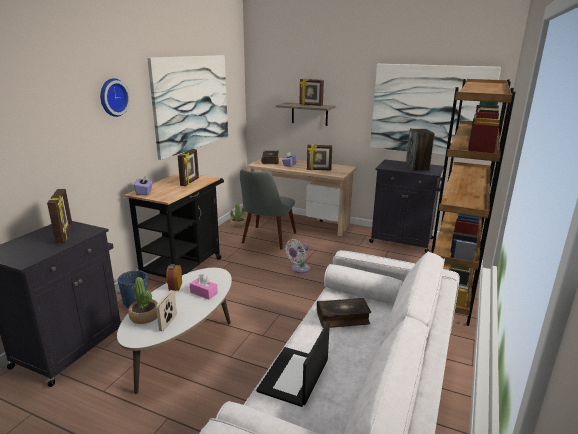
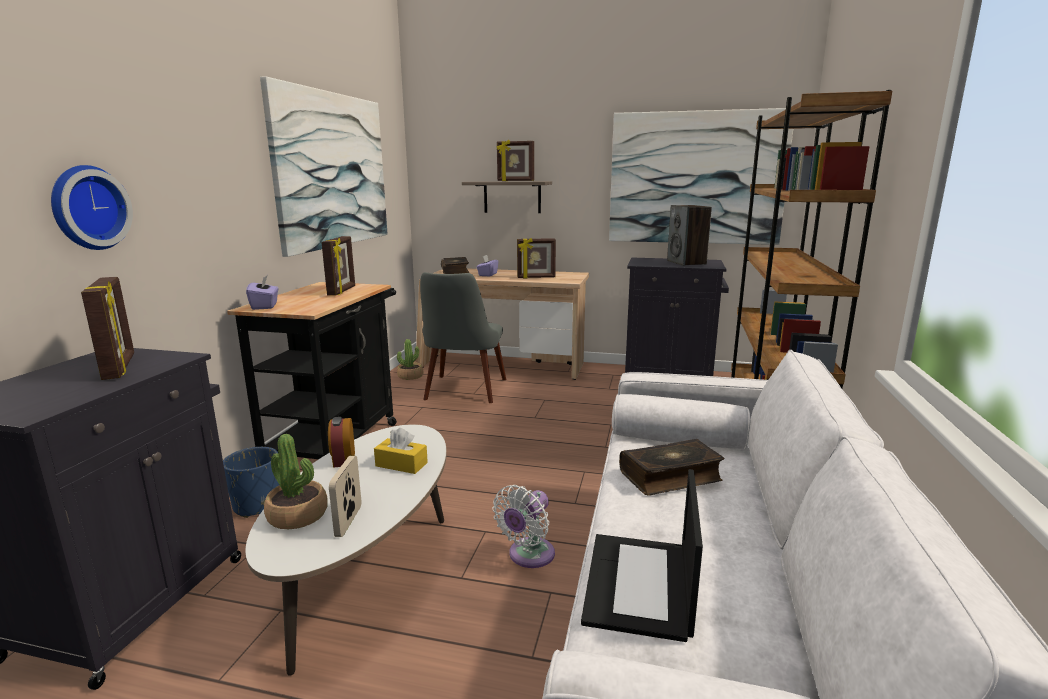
camera: 10 degrees left, 5 degrees down
(112, 97) = (201, 132): wall clock -> wall clock (87, 208)
(204, 293) = (401, 464): pink tissue box -> yellow tissue box
(299, 269) = (530, 428): white fan -> white fan (528, 556)

